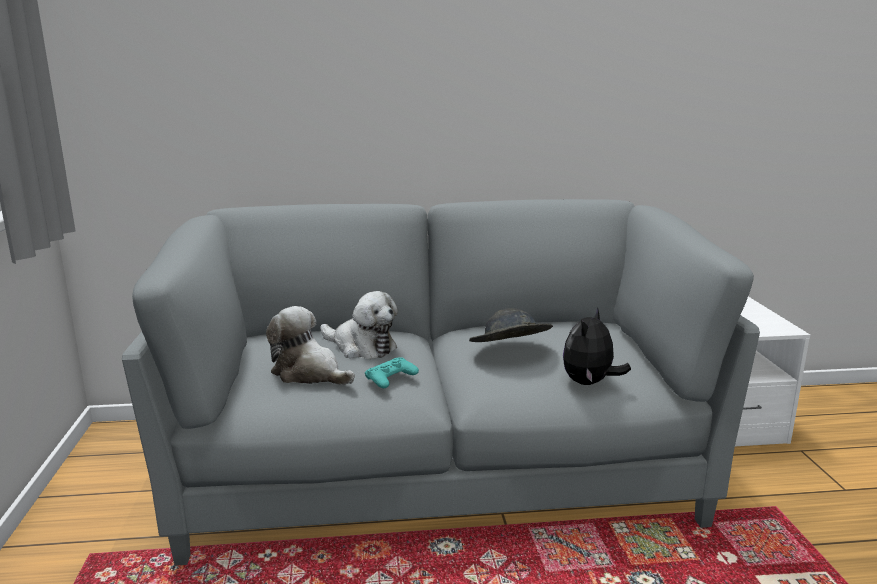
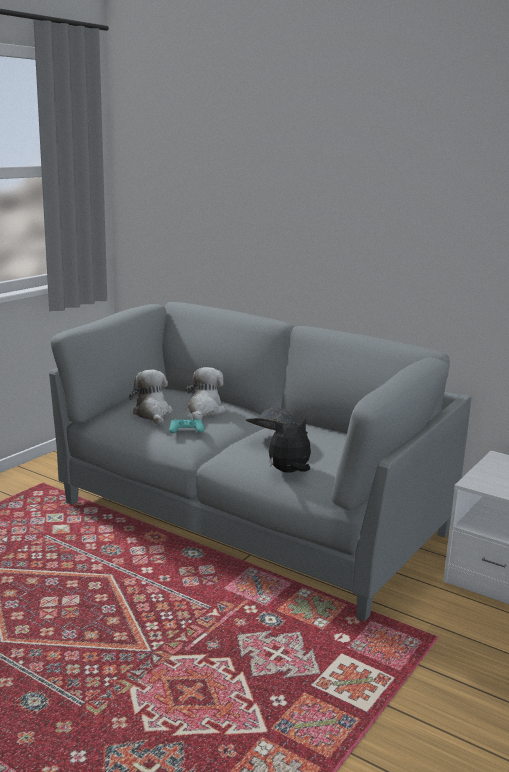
camera: 40 degrees right, 0 degrees up
(361, 347) = (204, 411): plush toy -> plush toy turned 150 degrees counterclockwise

